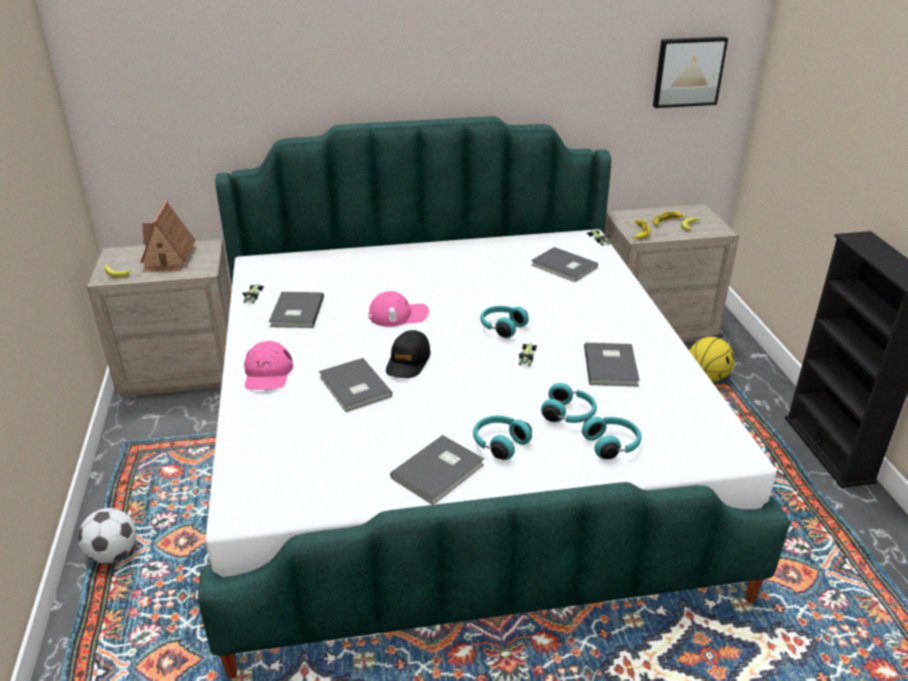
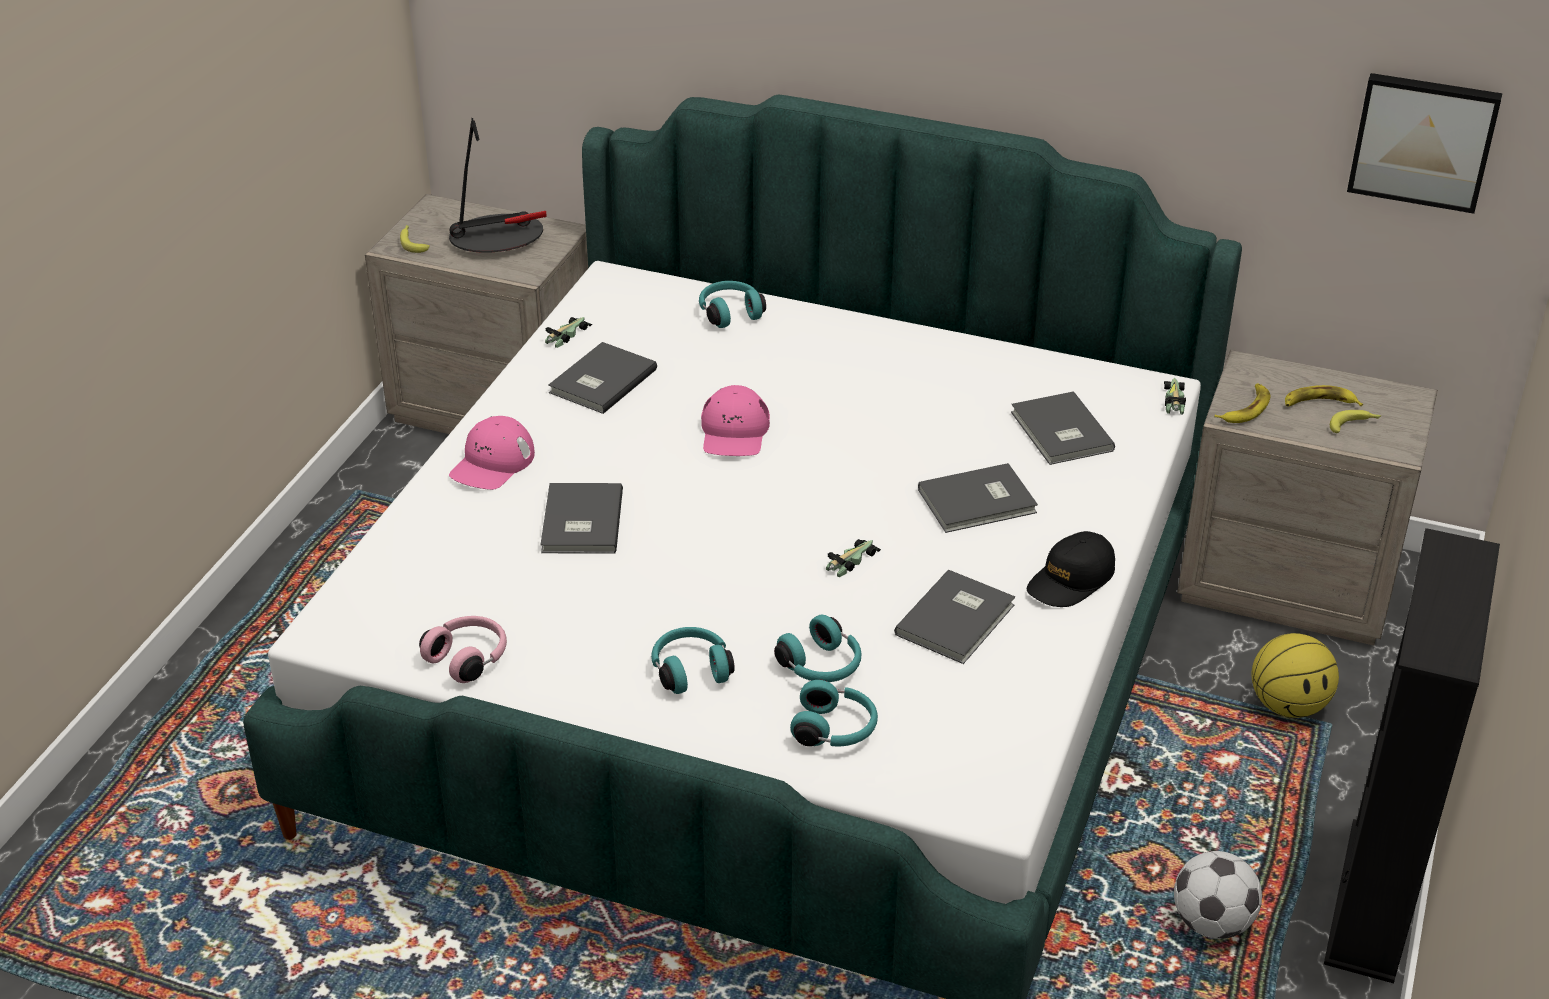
camera: 30 degrees right, 5 degrees up
(113, 554) = (256, 637): football -> football (1212, 923)
(169, 257) = (497, 237): toy house -> table lamp
(356, 489) = (468, 658): none -> pink headphones
(398, 314) = (734, 432): pink cap -> pink cap turned 75 degrees clockwise
(408, 362) = (681, 510): black cap -> black cap (1071, 580)
(440, 471) = (584, 676): grey book -> grey book (979, 502)
(502, 327) = (860, 503): turquoise headphones -> turquoise headphones (730, 313)

